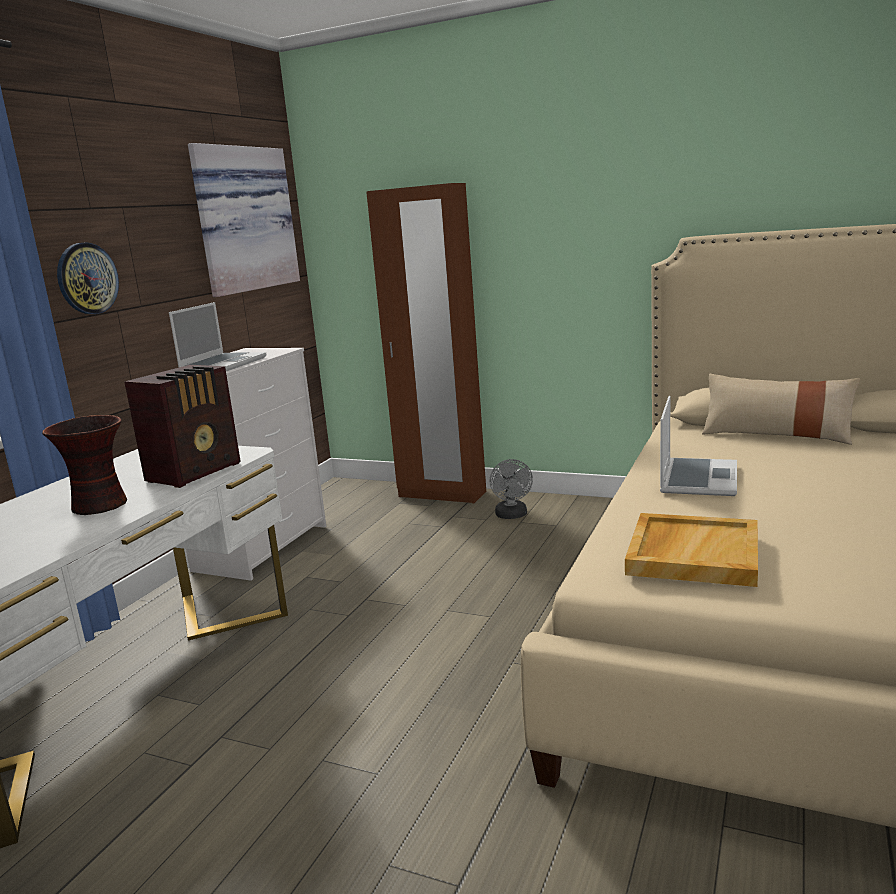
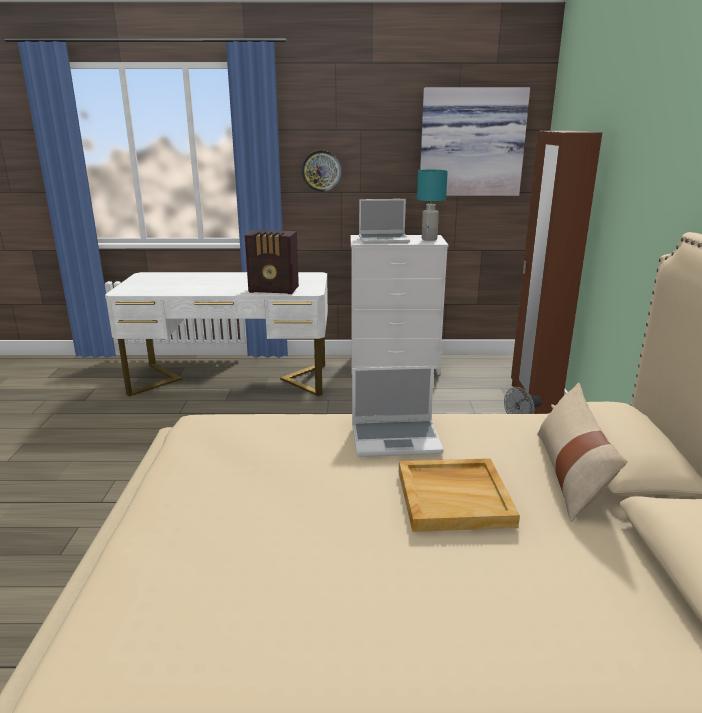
camera: 65 degrees right, 5 degrees up
(100, 506) = (221, 286): vase -> none
(263, 351) = (429, 239): none -> turquoise table lamp
(692, 553) = (228, 444): beige tray -> beige tray (454, 497)

